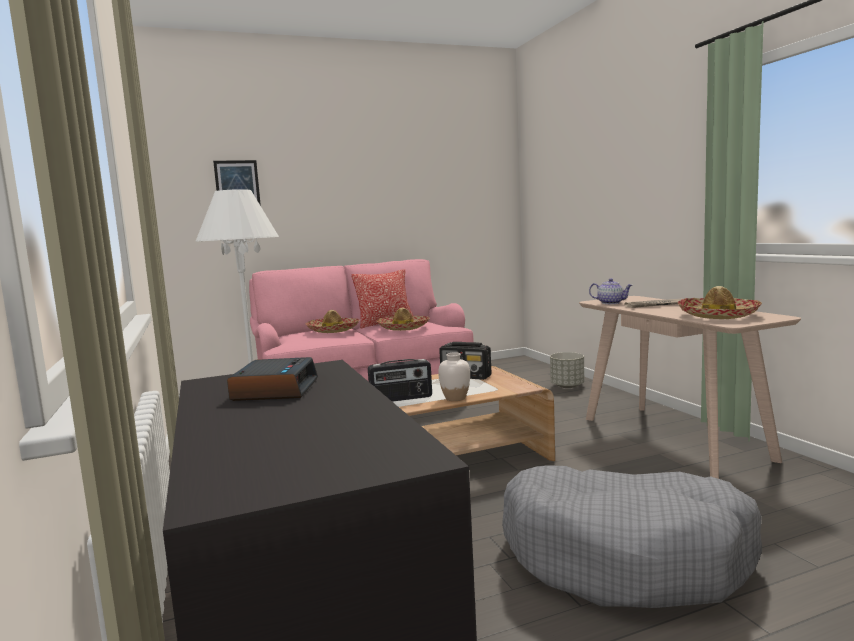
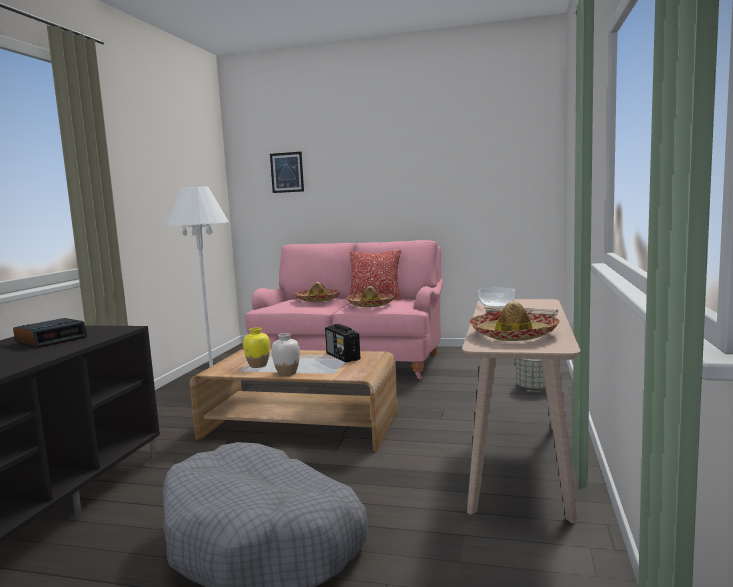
camera: 35 degrees right, 0 degrees up
(401, 399) = (258, 365): radio -> yellow vase
(611, 303) = (496, 305): teapot -> bowl

